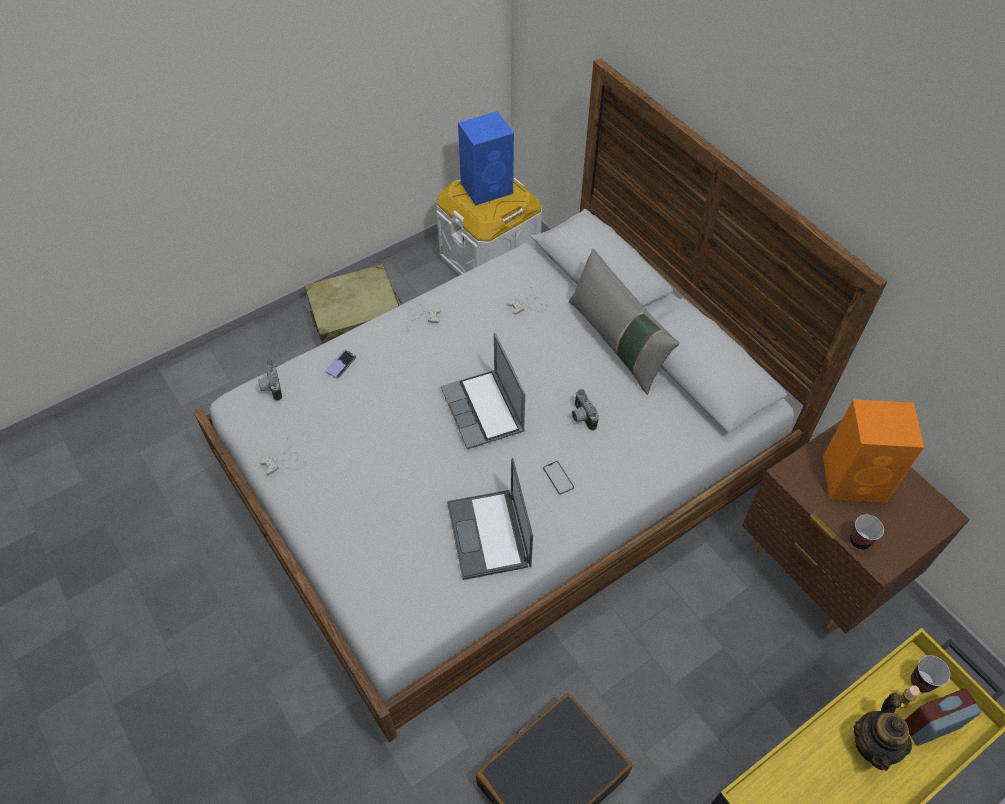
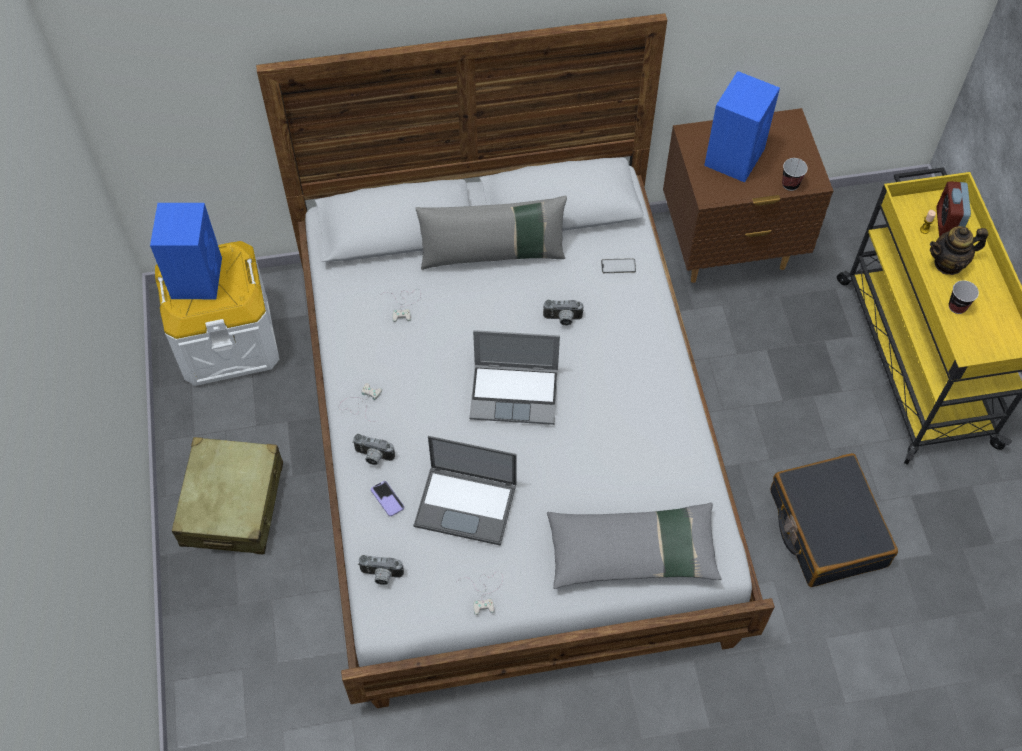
camera: 65 degrees left, 5 degrees up
(368, 559) = (632, 552): none -> grey pillow
(375, 341) = (373, 457): none -> camera
(489, 535) = (653, 443): laptop -> laptop (467, 504)
(558, 478) = (619, 365): phone -> phone (618, 266)
(856, 479) = (735, 156): orange speaker -> blue speaker
(873, 745) = (948, 263): teapot -> teapot turned 120 degrees clockwise
(921, 682) = (914, 210): cup -> cup (957, 306)

